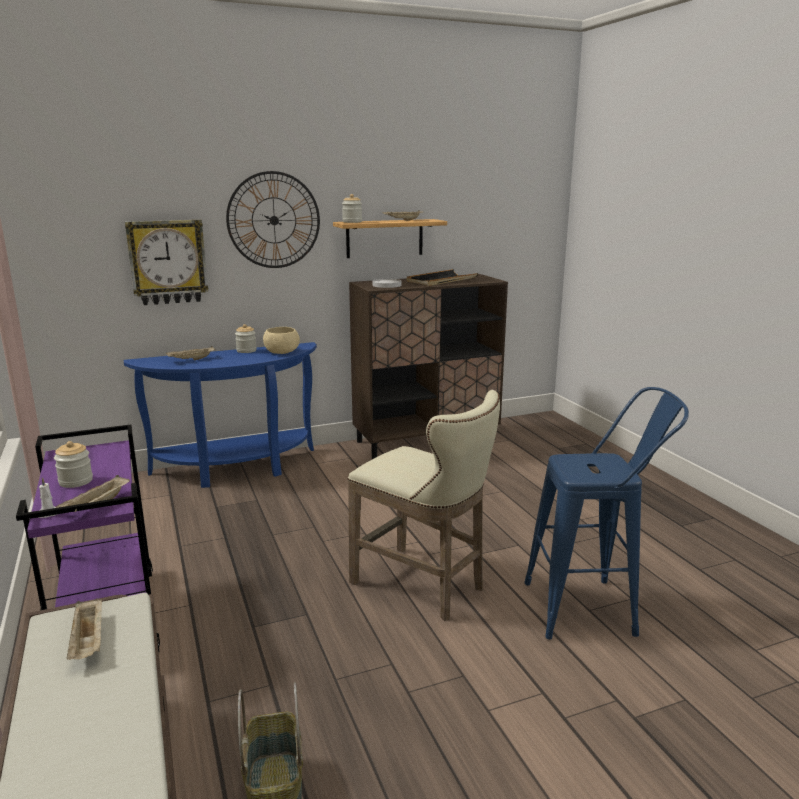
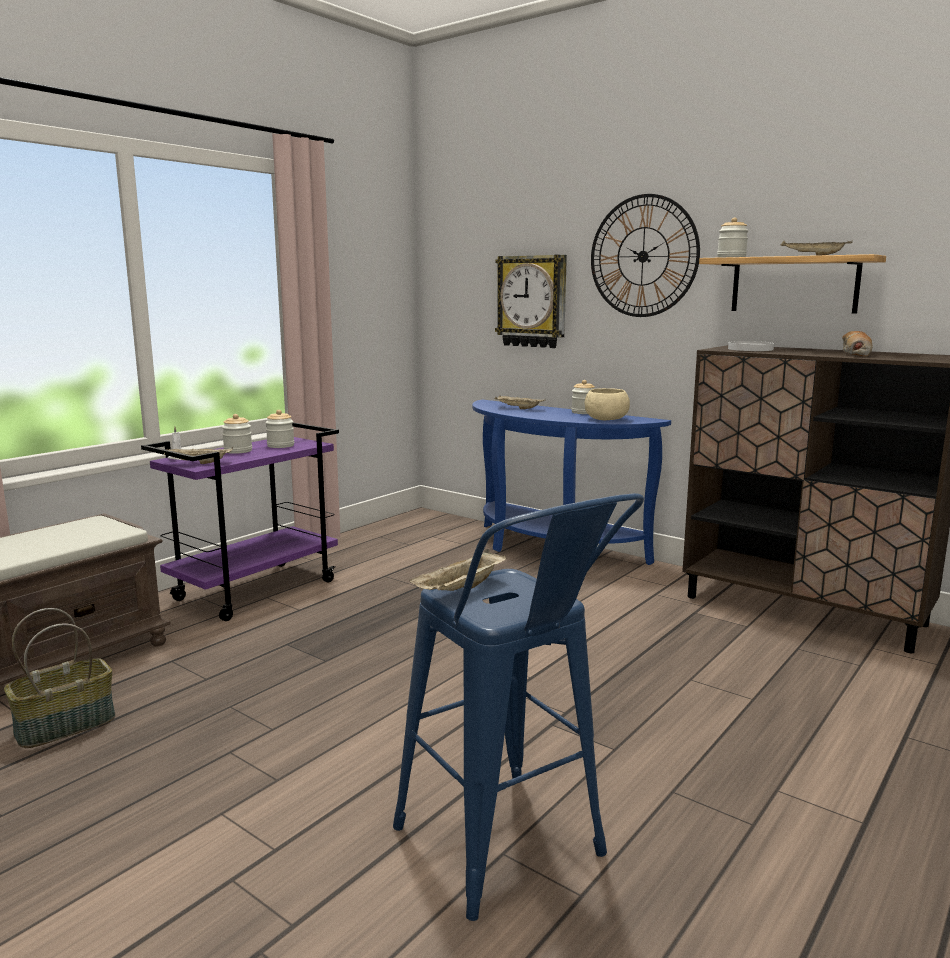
camera: 60 degrees right, 5 degrees down
(89, 642) = (69, 534): beige tray -> beige tray (460, 590)
(92, 460) = (280, 445): none -> jar
(424, 587) = (434, 707): beige stool -> none
(441, 280) = (854, 353): black tray -> bread

